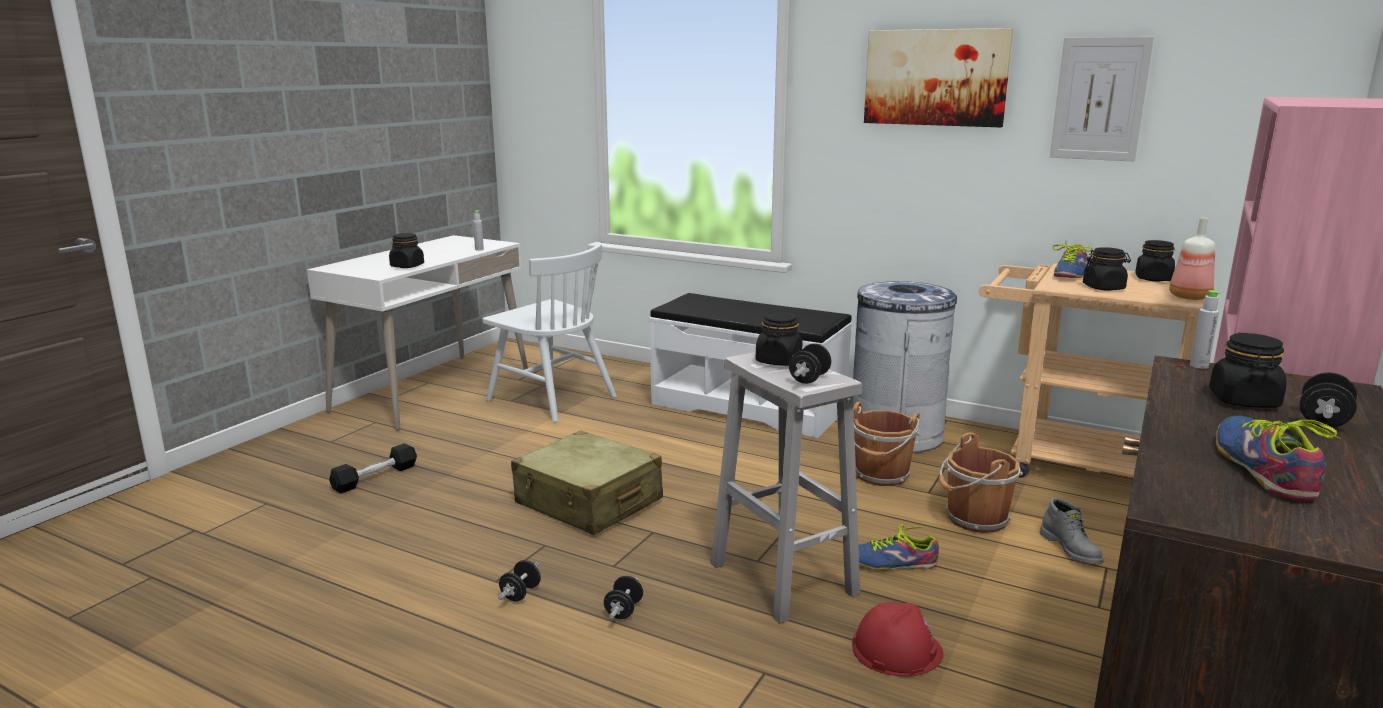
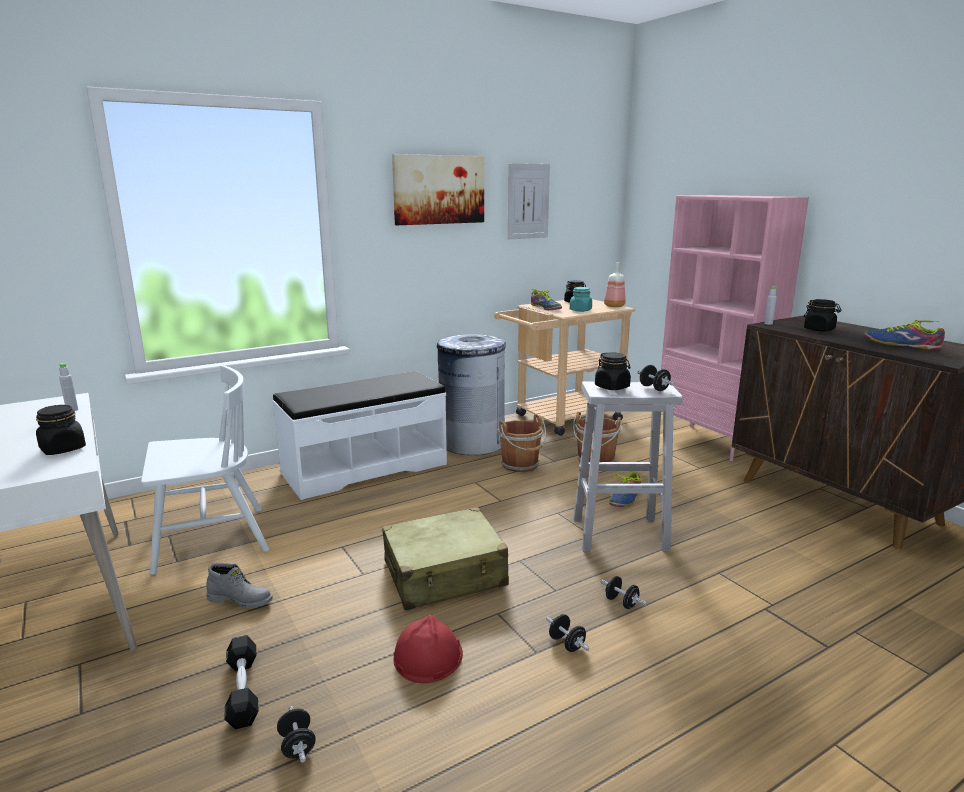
camera: 60 degrees left, 0 degrees up
(896, 649) = (713, 527): red hard hat -> red hard hat (427, 656)
(1071, 549) = (644, 453): grey boot -> grey boot (241, 600)
(1103, 288) = (580, 310): black jar -> turquoise jar
(1323, 421) = (846, 328): black dumbbell -> black dumbbell (297, 746)

